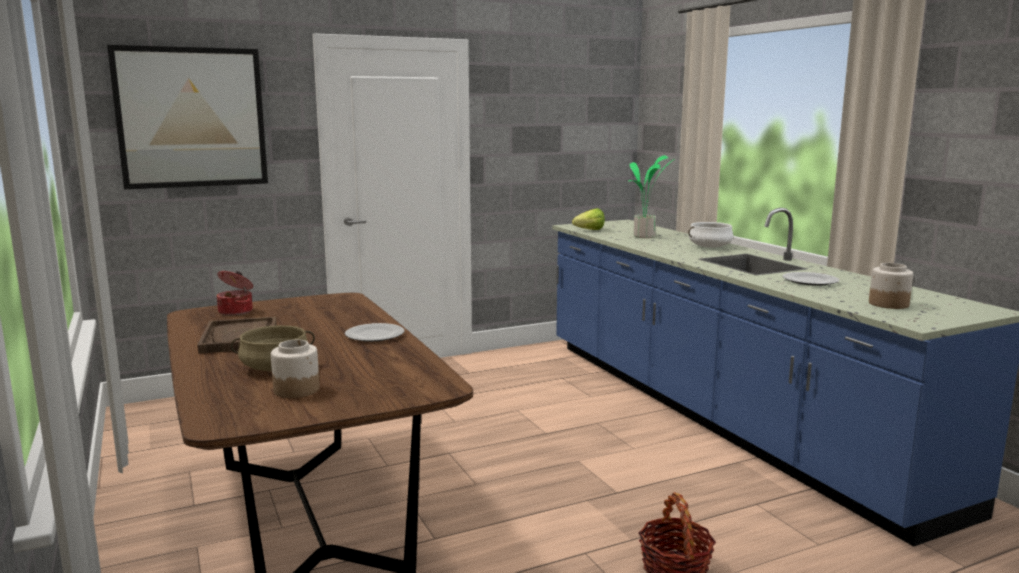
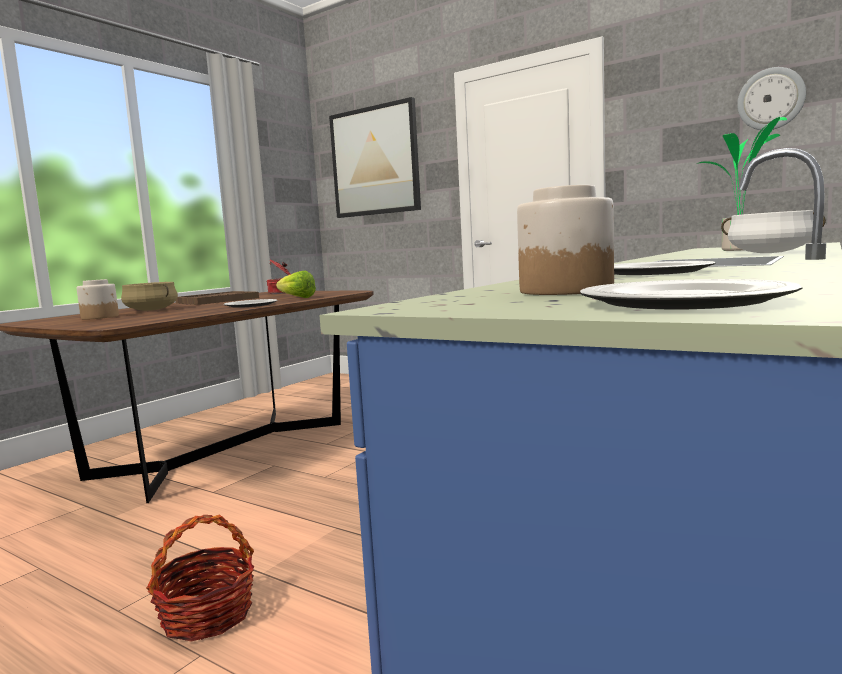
camera: 60 degrees right, 5 degrees down
(579, 117) = (771, 99): none -> wall clock
(586, 230) = (700, 249): lettuce -> lettuce (295, 298)
(960, 307) = (685, 301): none -> plate

